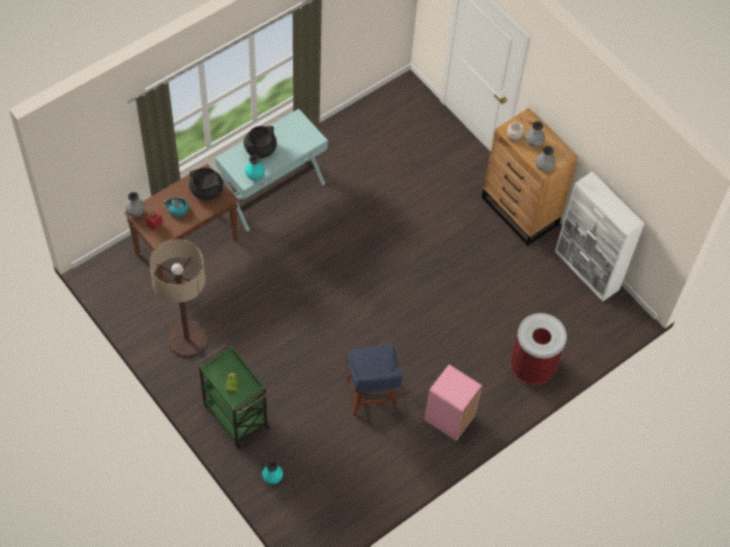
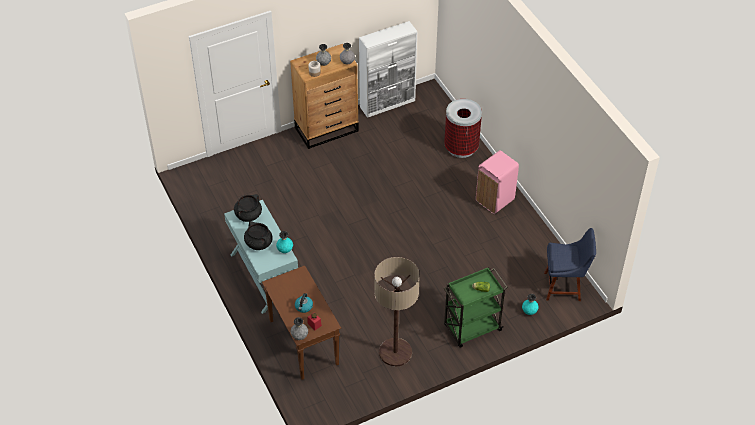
camera: 75 degrees left, 10 degrees down
(207, 190) = (290, 285): black cooking pot -> black cooking pot (248, 215)
(372, 396) = (469, 241): blue chair -> blue chair (564, 286)

